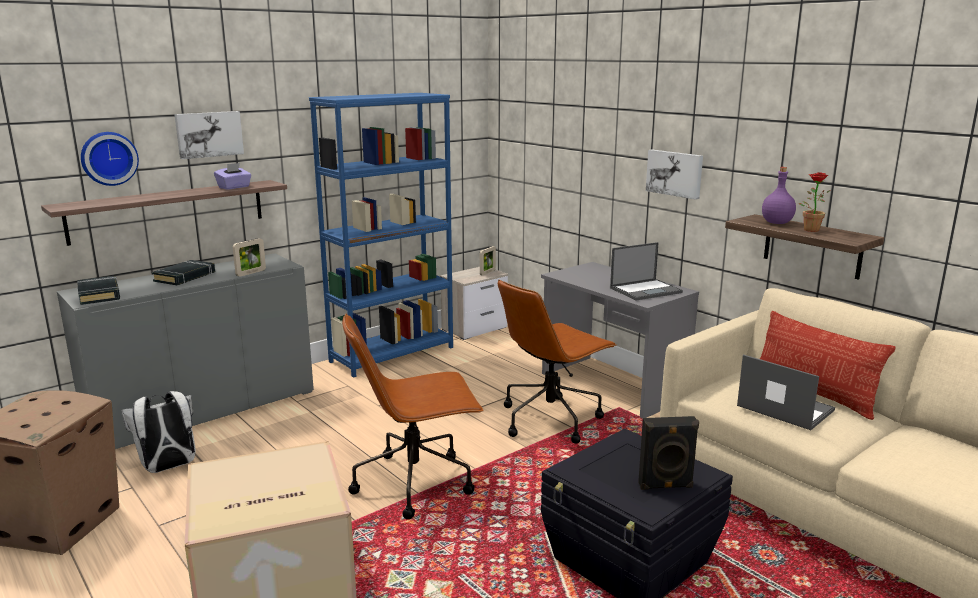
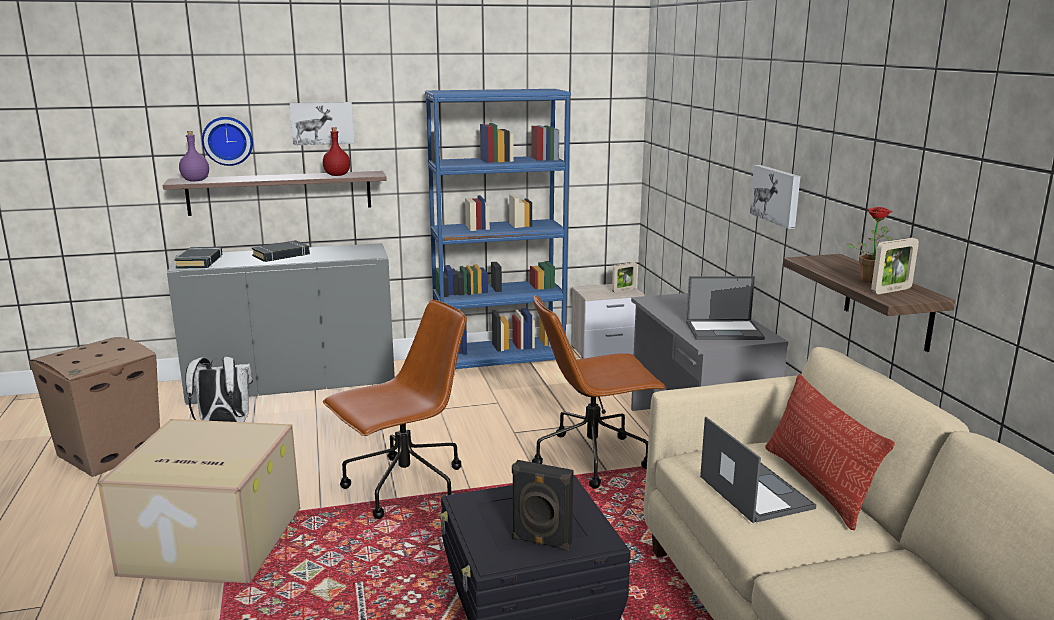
camera: 25 degrees right, 0 degrees up
(234, 187) = (337, 175): purple tissue box -> red bottle
(251, 273) = (336, 258): picture frame -> picture frame (891, 290)
(416, 482) = (403, 488): brown office chair -> brown office chair turned 135 degrees clockwise
(777, 223) = (843, 266): purple bottle -> purple bottle (196, 181)

